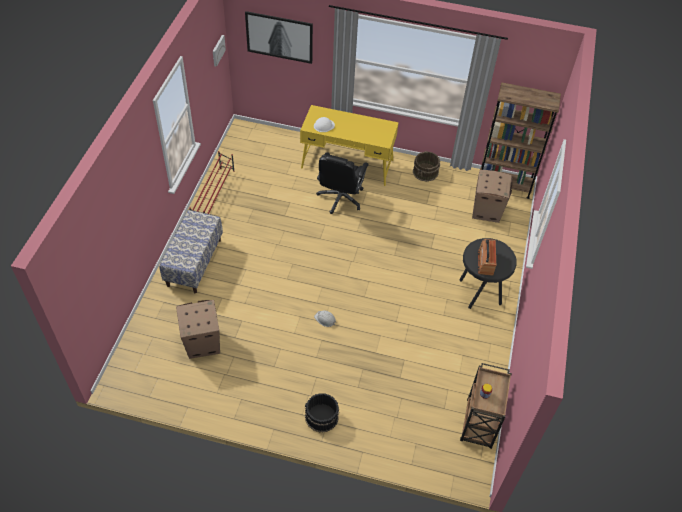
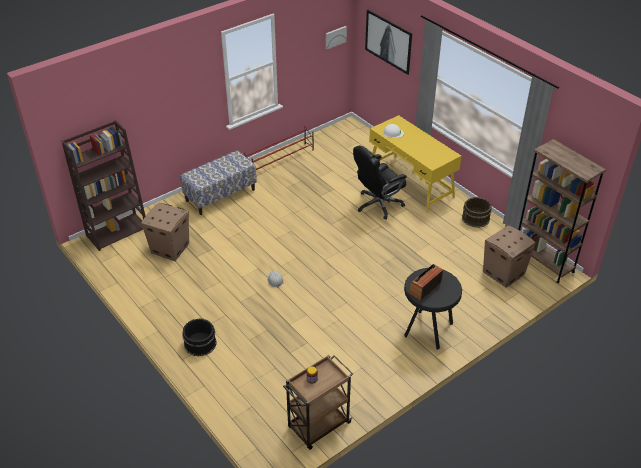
camera: 40 degrees right, 10 degrees down
(132, 355) = (117, 231): none -> brown bookcase

